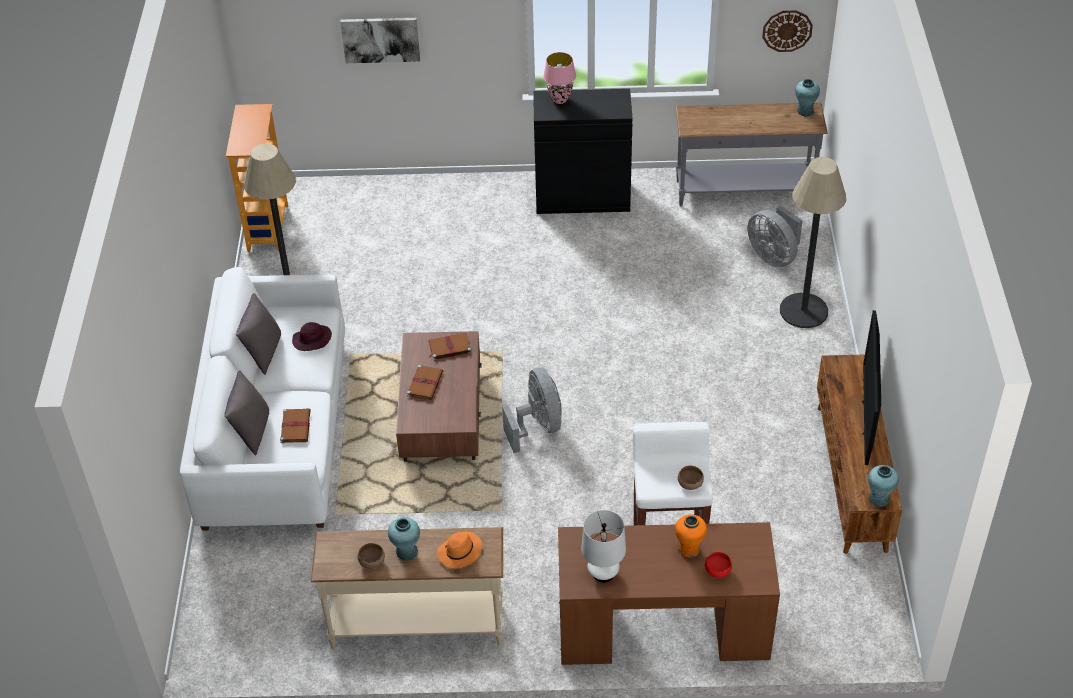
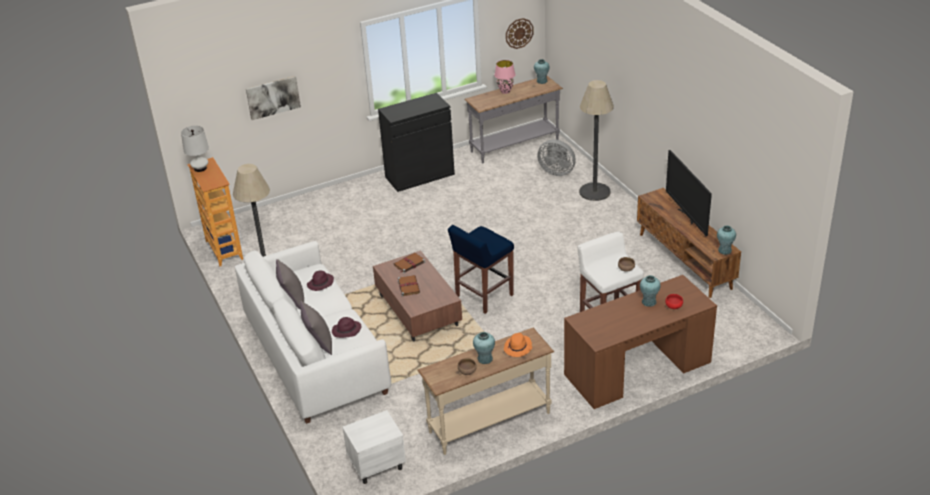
camera: 25 degrees left, 10 degrees down
(242, 628) = (376, 466): none -> white nightstand
(295, 426) = (346, 331): brown book -> purple hat
(538, 426) = (483, 296): grey fan -> blue stool
(560, 99) = (398, 108): pink table lamp -> pink table lamp (505, 91)
(603, 573) = (610, 330): white table lamp -> white table lamp (200, 168)
(689, 549) = (649, 302): orange vase -> turquoise vase

